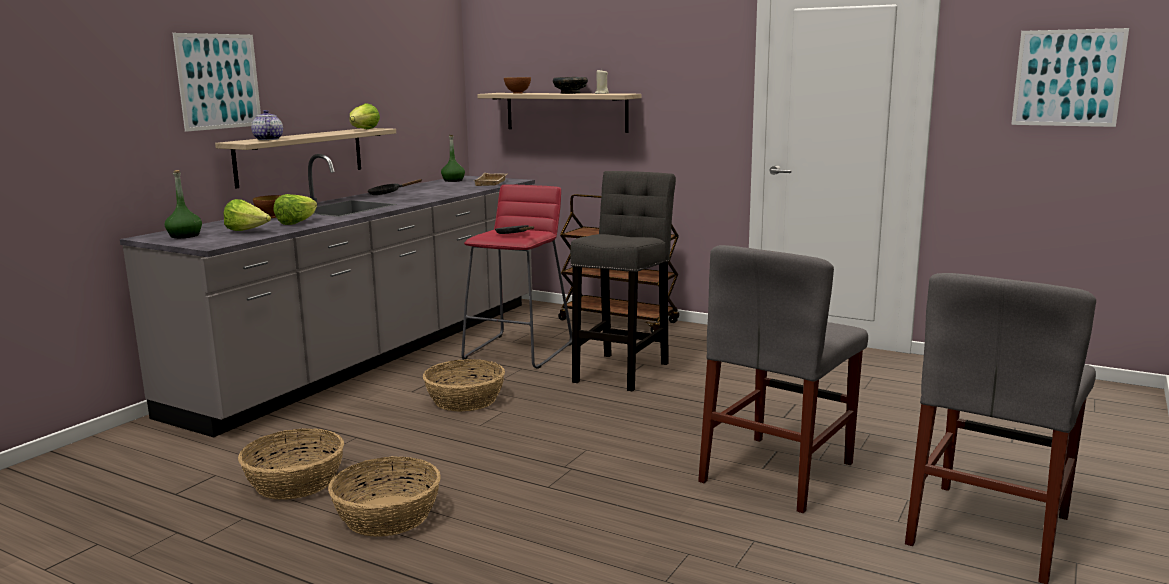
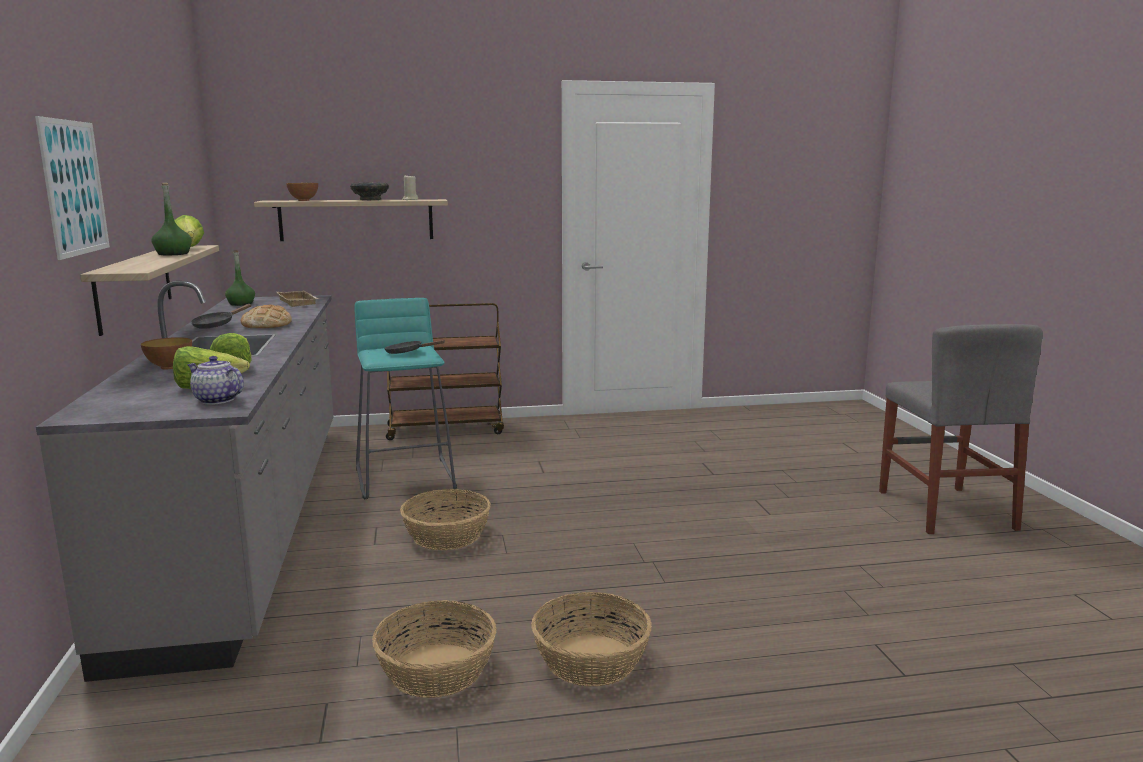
camera: 40 degrees left, 0 degrees up
(185, 236) = (134, 406): green bottle -> green bottle (173, 254)
(268, 139) = (139, 265): teapot -> teapot (216, 400)
(414, 197) = (267, 325): none -> bread
(519, 351) = (406, 477): red stool -> turquoise stool
(623, 370) = (533, 470): grey stool -> none
(777, 472) = (783, 514): grey chair -> none
(1068, 78) = (800, 183): picture -> none

